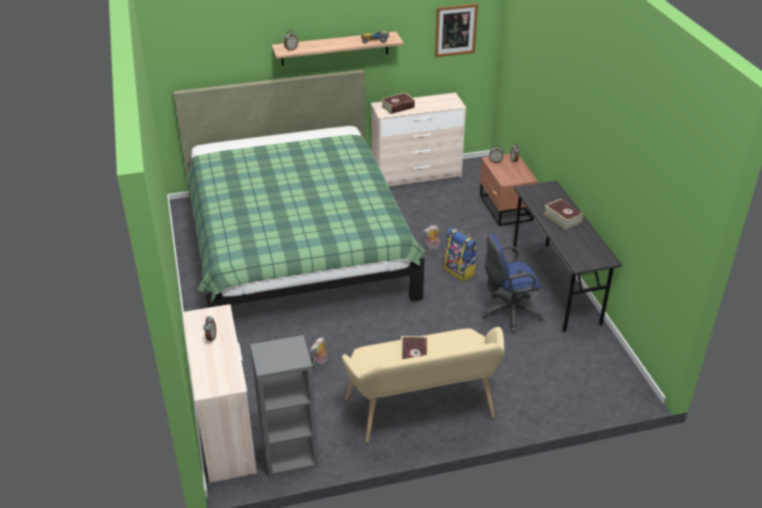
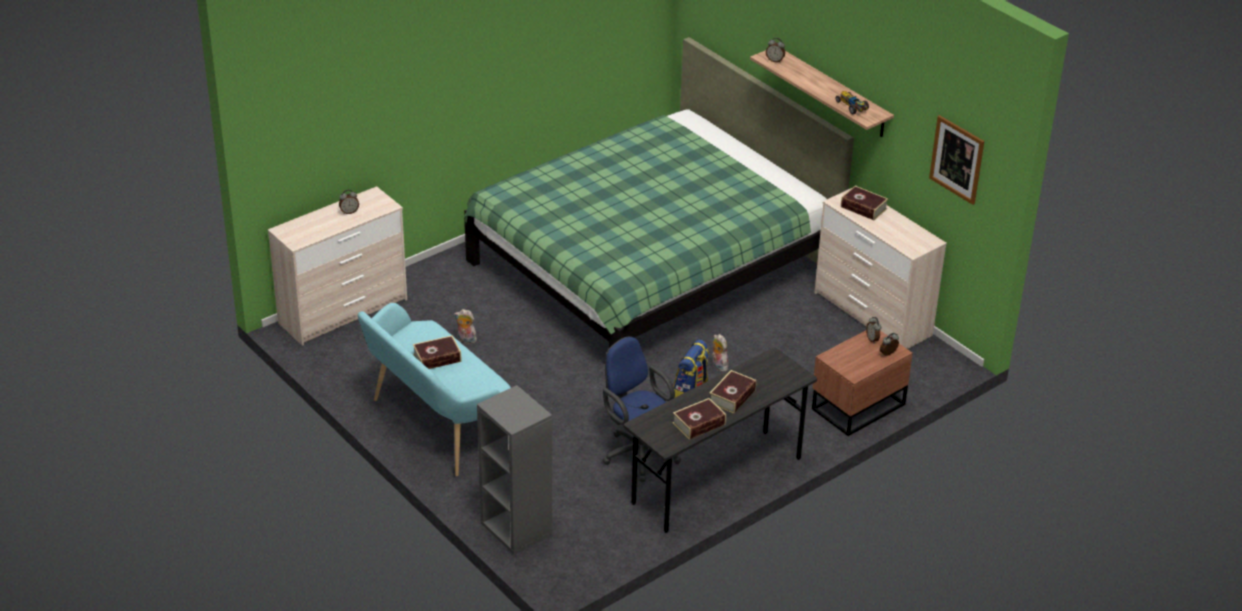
camera: 65 degrees right, 0 degrees up
(289, 456) = (332, 358): grey bookcase -> grey bookcase (515, 528)
(423, 412) = (436, 426): beige bench -> turquoise bench
(587, 239) = (699, 424): none -> book

